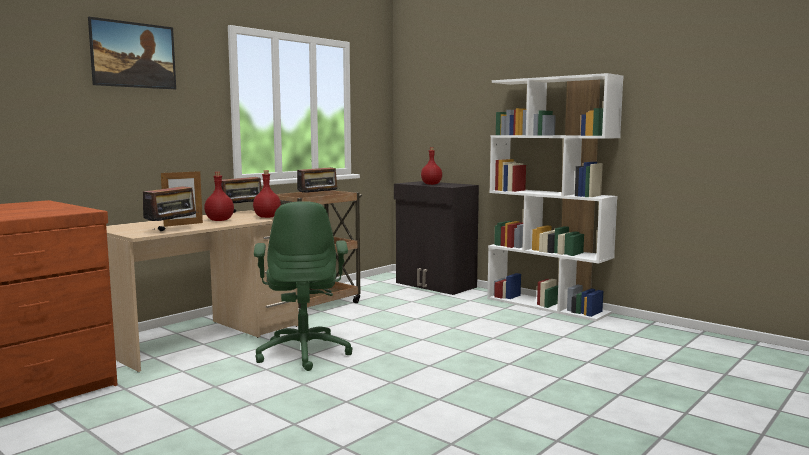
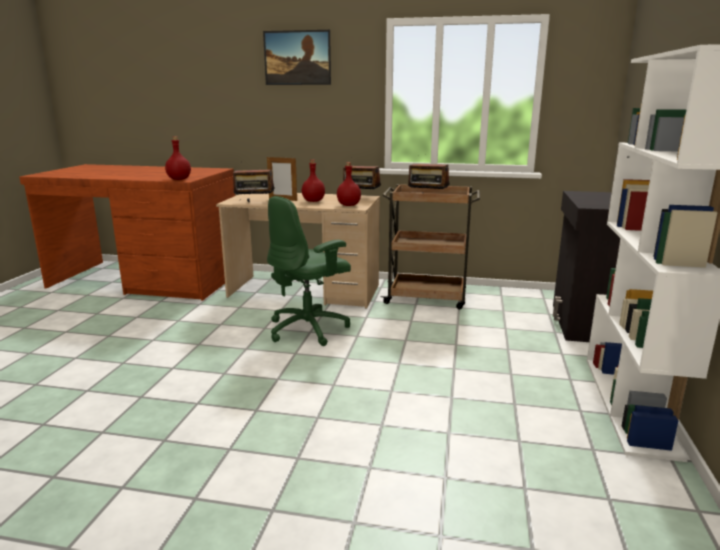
camera: 60 degrees right, 10 degrees up
(431, 184) = (590, 199): red bottle -> red bottle (179, 179)

